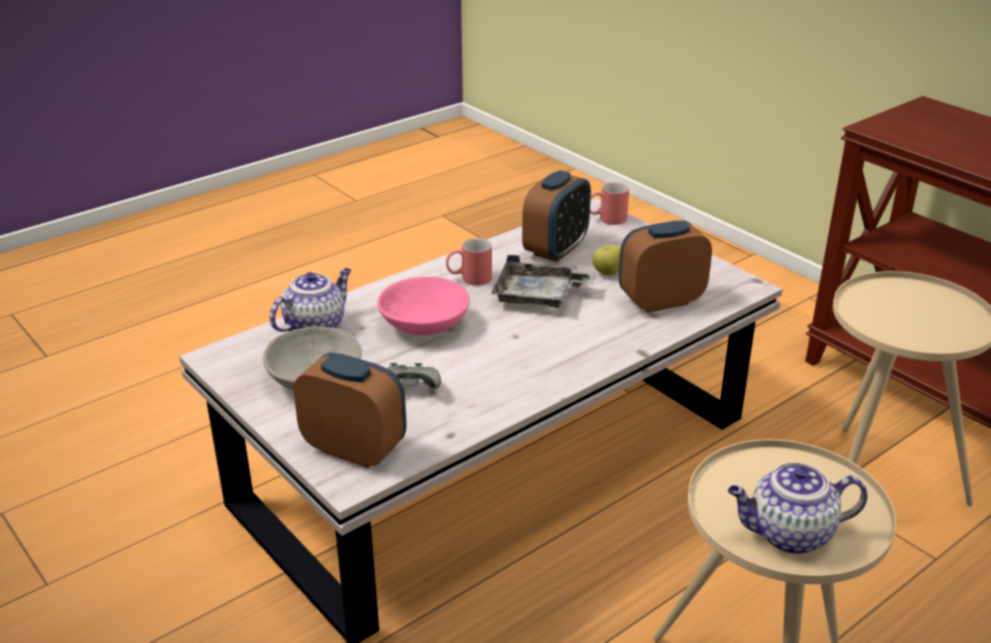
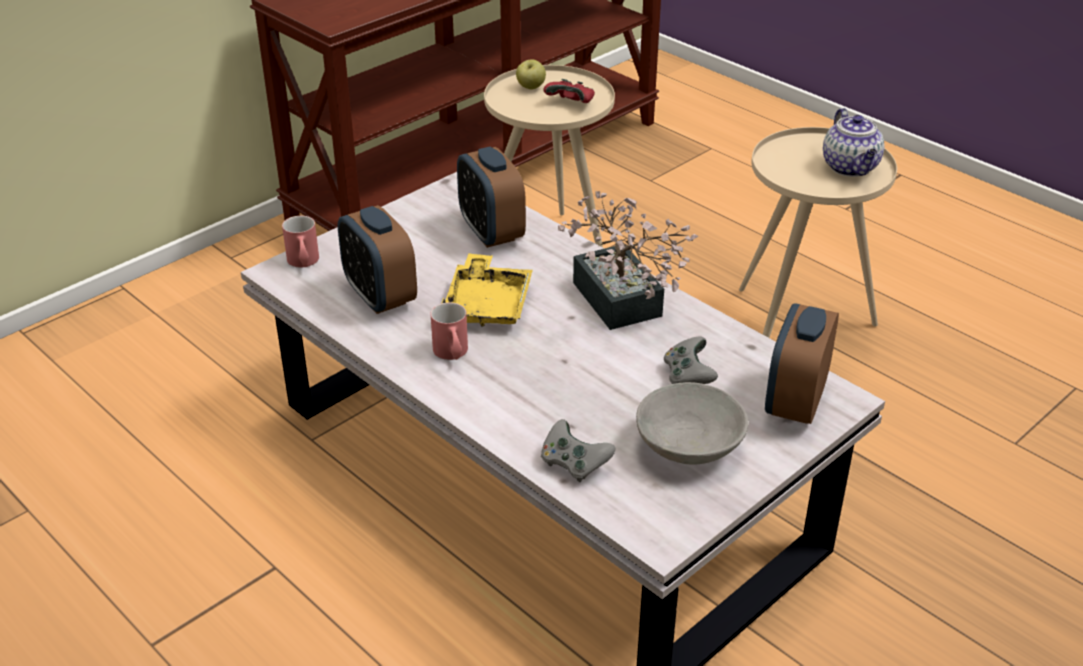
camera: 95 degrees left, 5 degrees up
(315, 325) = (574, 464): teapot -> grey game controller
(424, 326) = (561, 379): pink bowl -> none
(529, 363) = (621, 306): none -> potted plant
(539, 296) = (488, 304): grey tray -> yellow tray
(556, 250) = (380, 296): alarm clock -> alarm clock turned 150 degrees counterclockwise
(607, 273) = (434, 263): apple -> apple (531, 88)
(905, 329) = (571, 104): none -> red game controller

